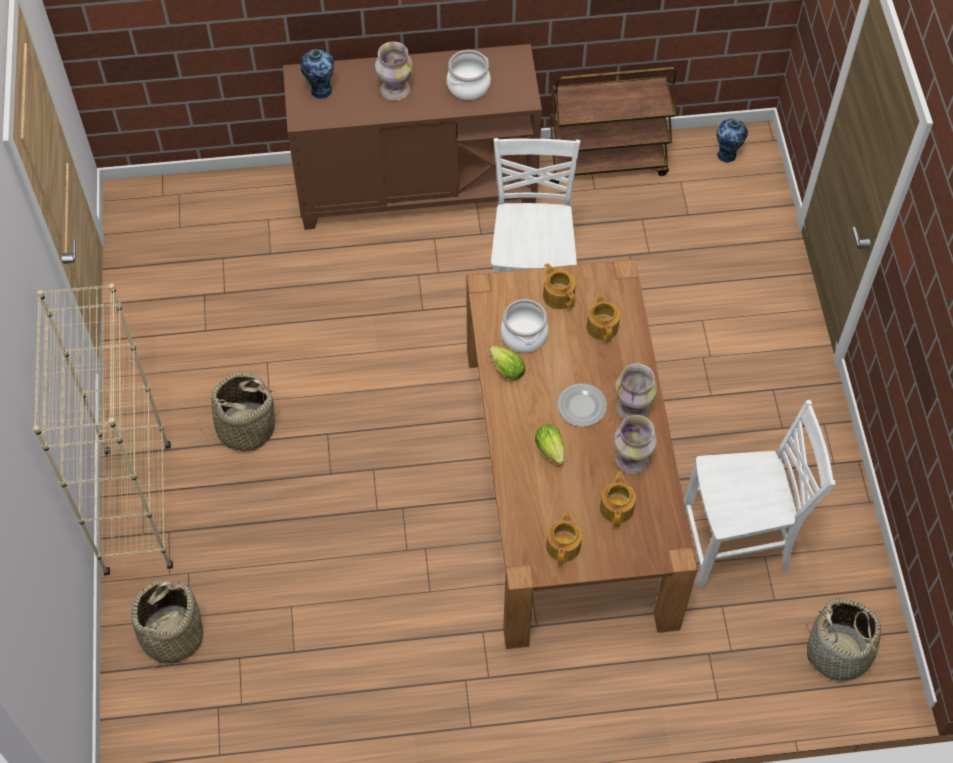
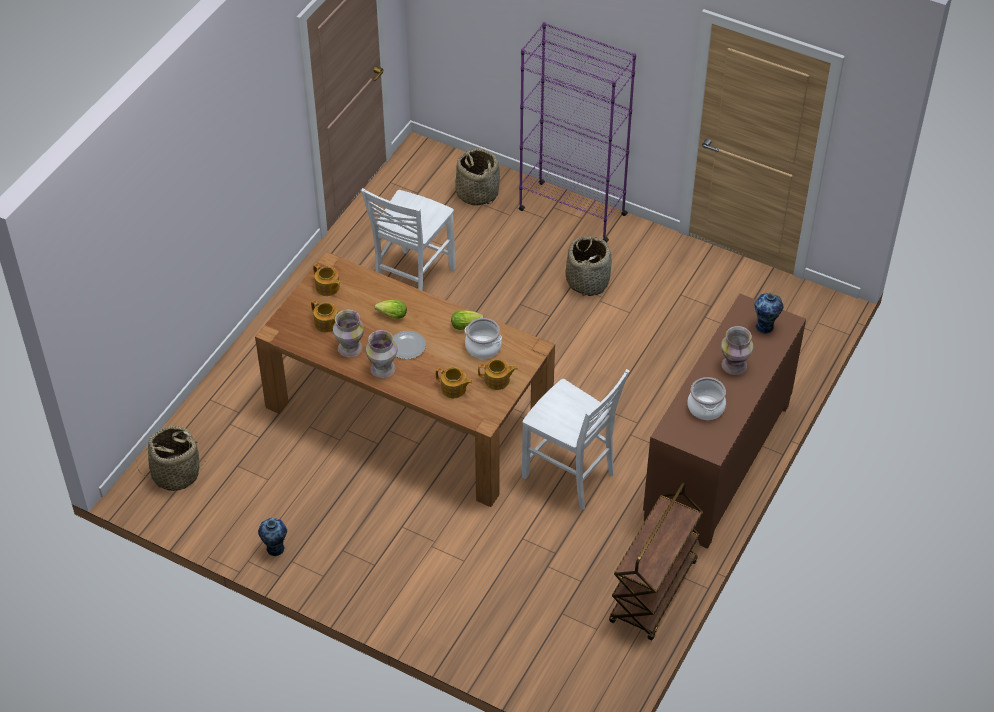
camera: 125 degrees right, 10 degrees down
(138, 509) = (572, 211): beige bookcase -> purple bookcase
(727, 154) = (598, 679): vase -> vase (275, 549)
(737, 545) = (288, 470): white chair -> white chair (412, 281)

